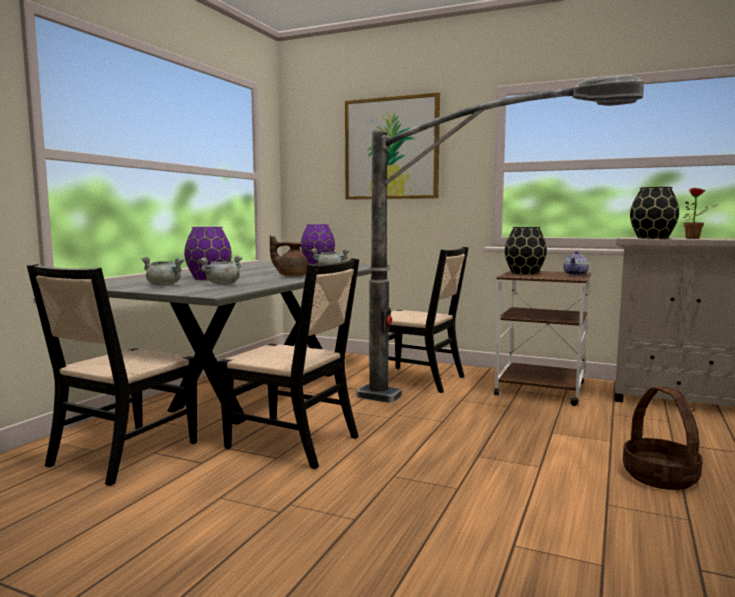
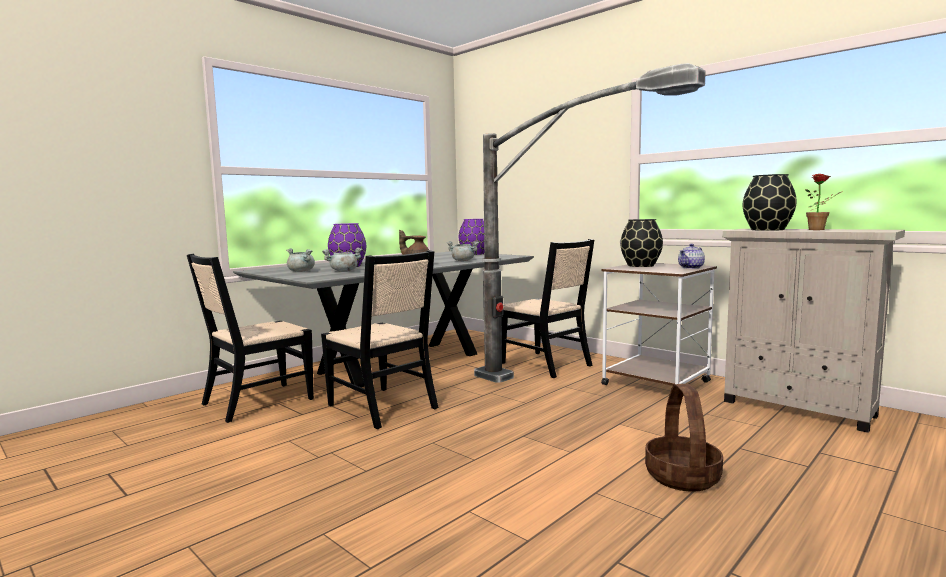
camera: 20 degrees right, 0 degrees up
(391, 148) = (541, 146): picture -> none

